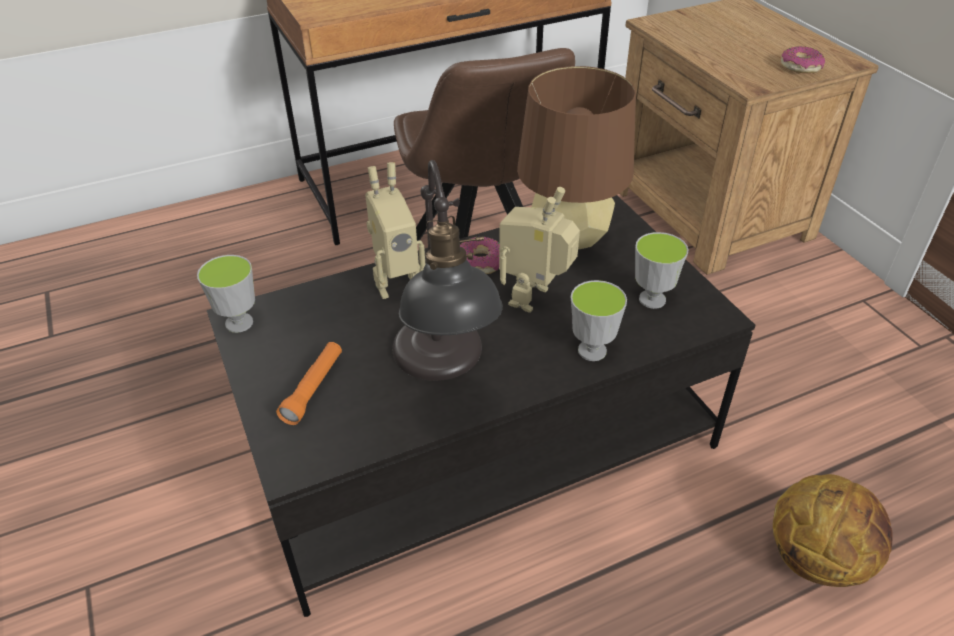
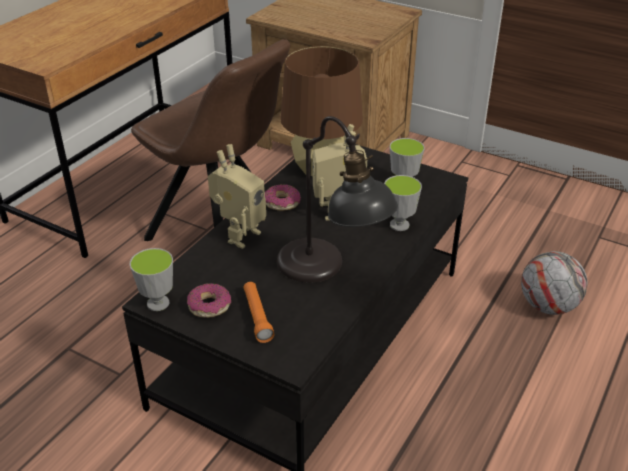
camera: 35 degrees left, 5 degrees down
(800, 67) = (382, 21): donut -> donut (209, 306)
(817, 558) = (548, 306): basketball -> football

